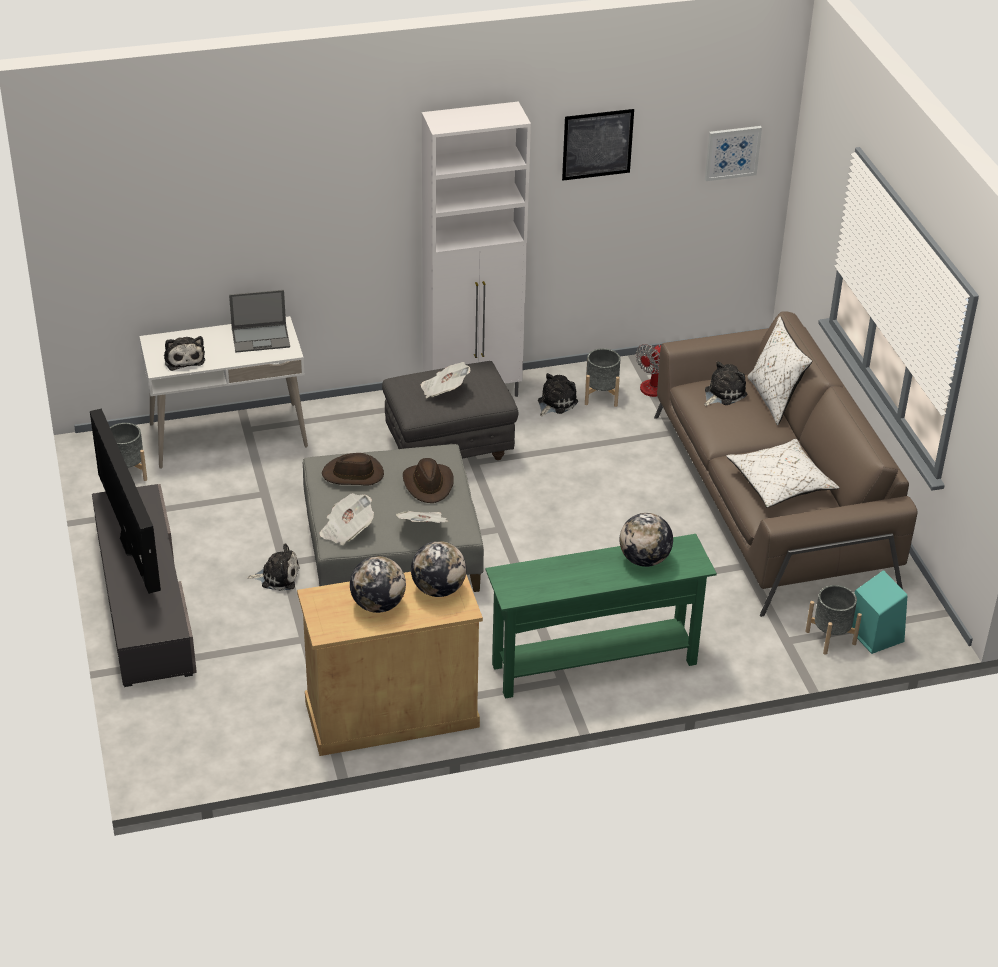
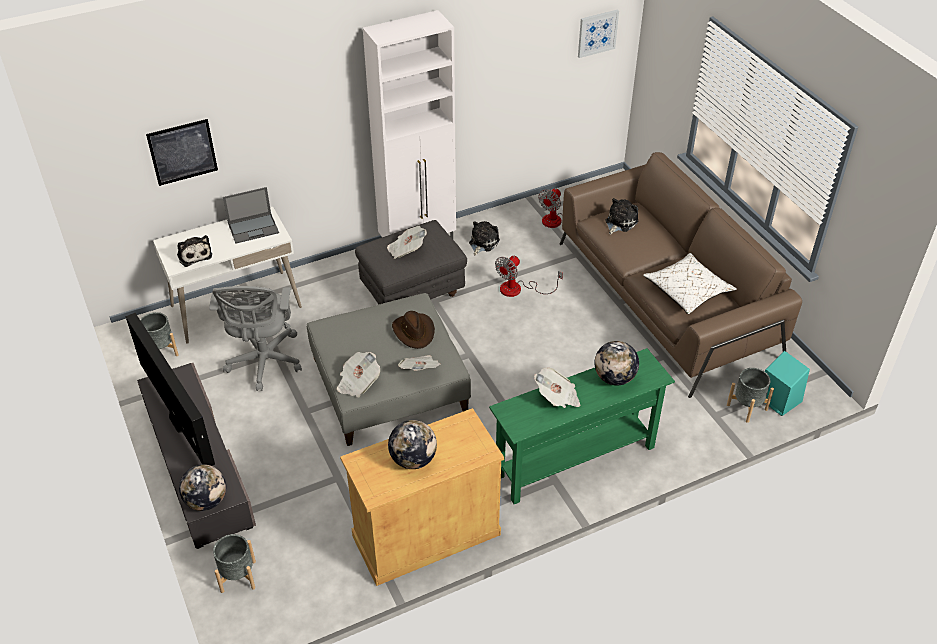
camera: 10 degrees left, 5 degrees up
(247, 503) = (264, 363): none -> grey office chair
(277, 576) = (303, 424): plush toy -> none
(353, 474) = (351, 332): brown hat -> none
(438, 589) = (460, 436): globe -> globe (206, 501)
(569, 570) = (557, 397): none -> newspaper
(584, 463) = (518, 289): none -> fan
(597, 144) = (499, 38): picture -> picture (182, 152)
(601, 396) = (515, 232): grey planter -> grey planter (238, 576)
(774, 399) = (659, 221): white pillow -> none

